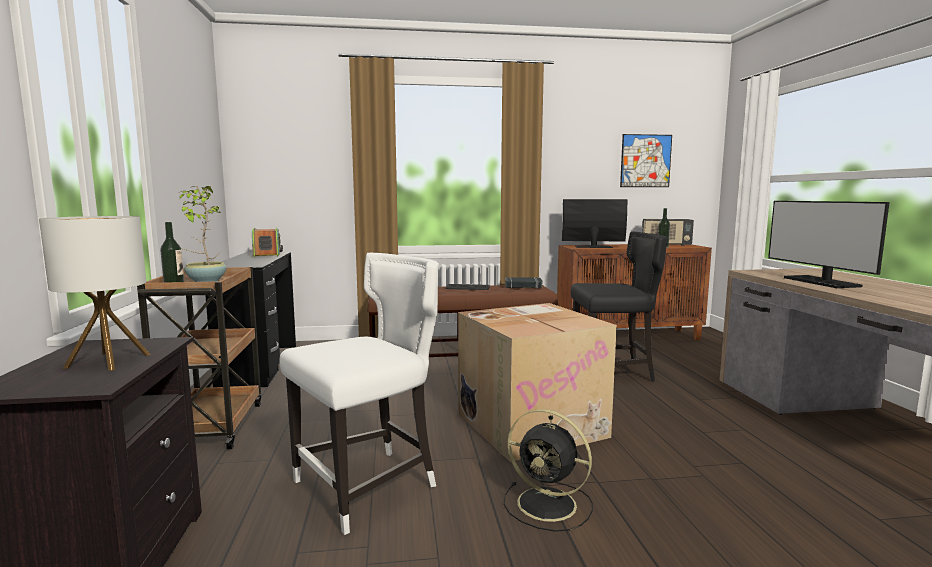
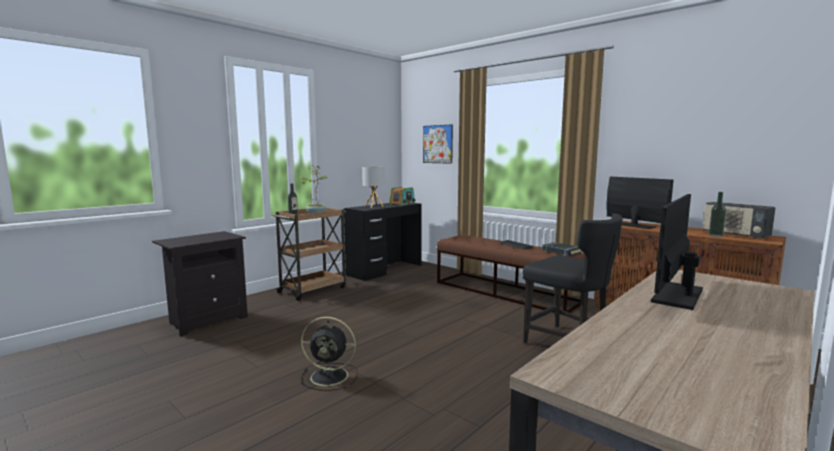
camera: 50 degrees right, 0 degrees up
(108, 361) = (203, 239): table lamp -> table lamp (374, 206)
(369, 485) = (300, 334): white chair -> none
(531, 424) = (423, 344): cardboard box -> none
(549, 505) = (331, 376): black fan -> black fan turned 75 degrees counterclockwise
(645, 161) = (731, 136): picture -> picture (437, 144)

